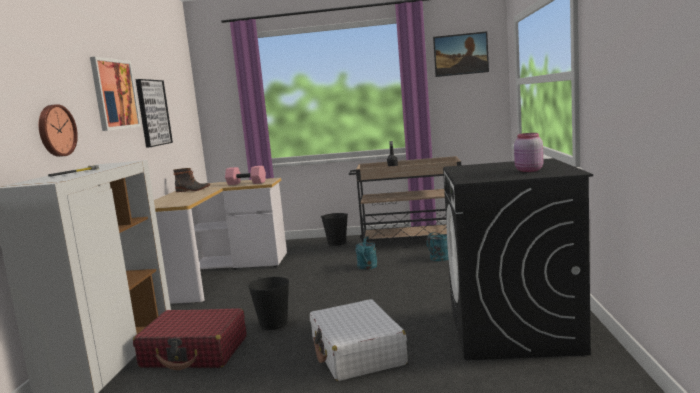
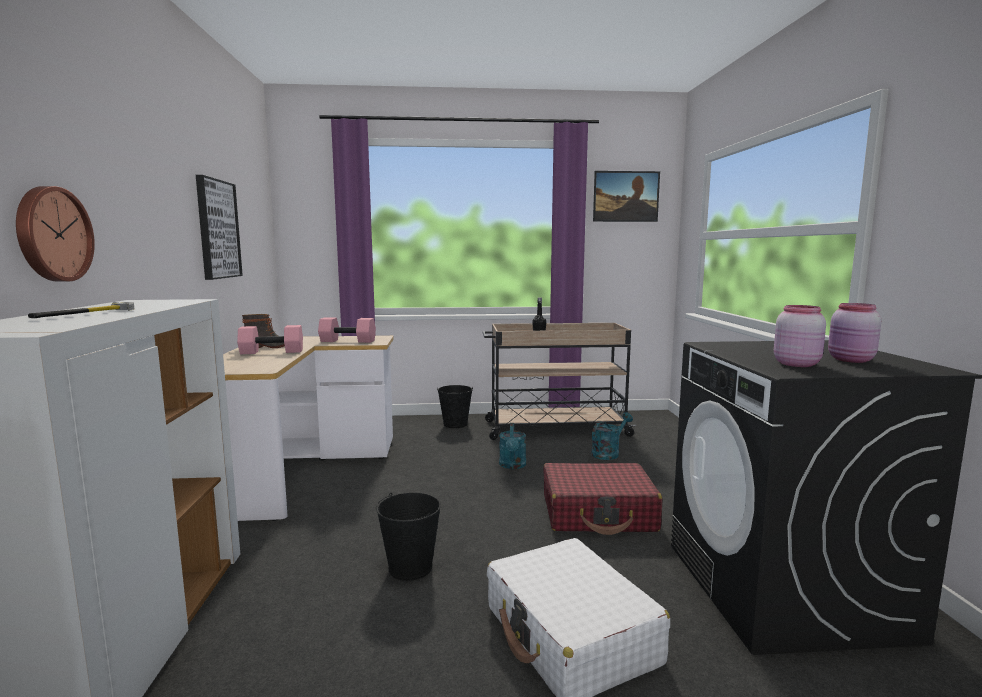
camera: 10 degrees left, 0 degrees up
(114, 94) = (162, 191): picture -> none
(193, 193) = (272, 352): none -> pink dumbbell
(195, 352) = (290, 630): red suitcase -> red suitcase (598, 513)
(485, 175) = (795, 364): none -> pink jar

